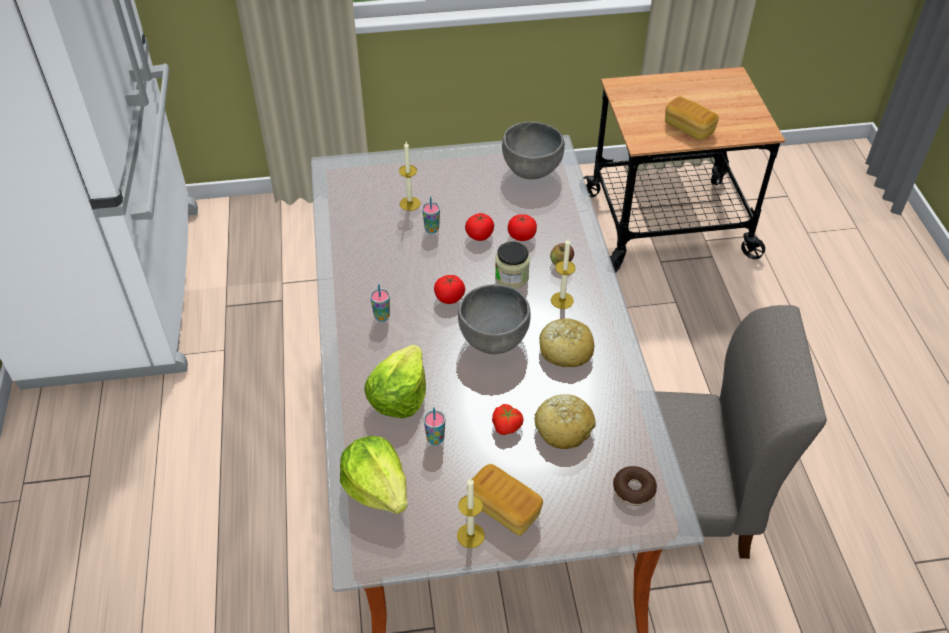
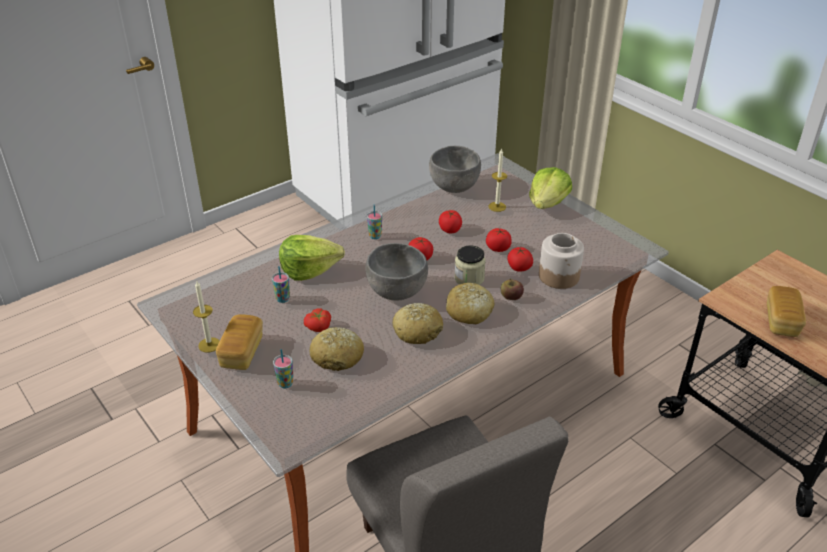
camera: 60 degrees right, 10 degrees down
(377, 487) = (225, 290): lettuce -> lettuce (547, 203)
(420, 255) = (450, 230): none -> tomato
(431, 229) = (481, 225): cup -> cup (285, 383)
(531, 171) = (598, 247): grey bowl -> grey bowl (453, 187)
(554, 216) = (559, 276): none -> jar
(562, 300) = (469, 311): candle -> bread
(633, 490) = (302, 414): donut -> none

